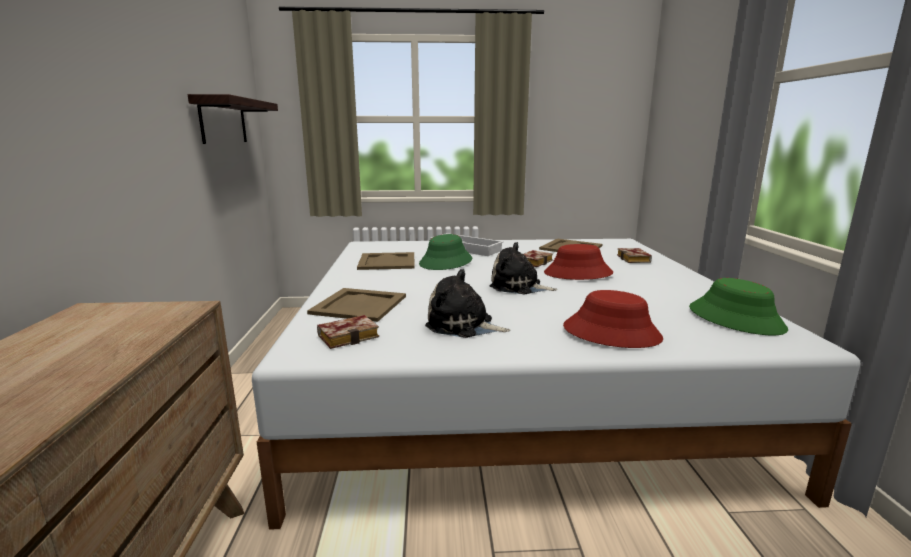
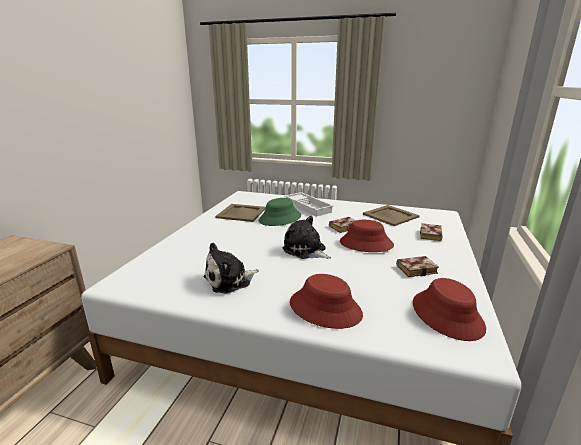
camera: 20 degrees right, 5 degrees up
(223, 121) = (152, 108): shelf -> none
(350, 336) = (155, 275): book -> book (417, 269)
(358, 305) = (185, 250): beige tray -> none
(463, 325) = (230, 280): plush toy -> plush toy turned 75 degrees counterclockwise
(736, 318) = (447, 315): green hat -> red hat

